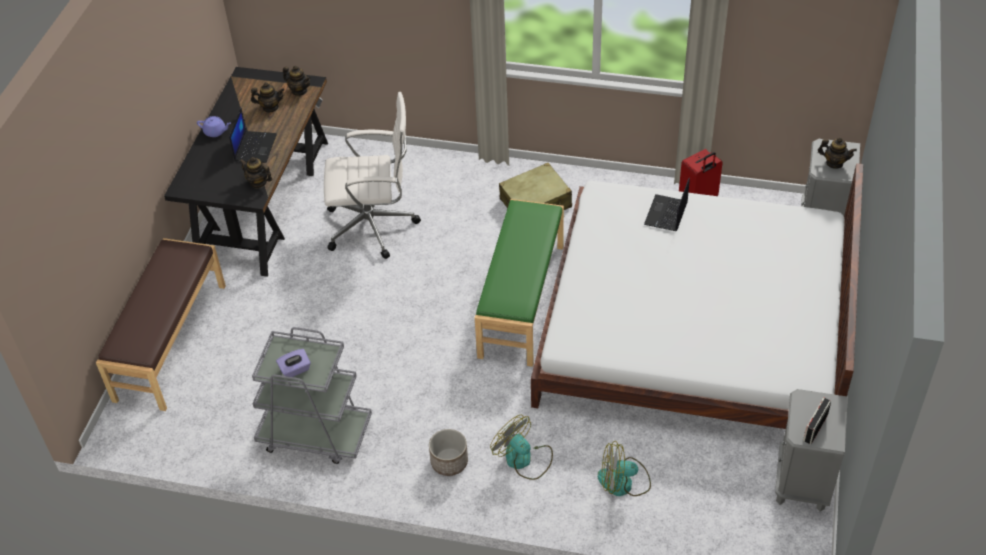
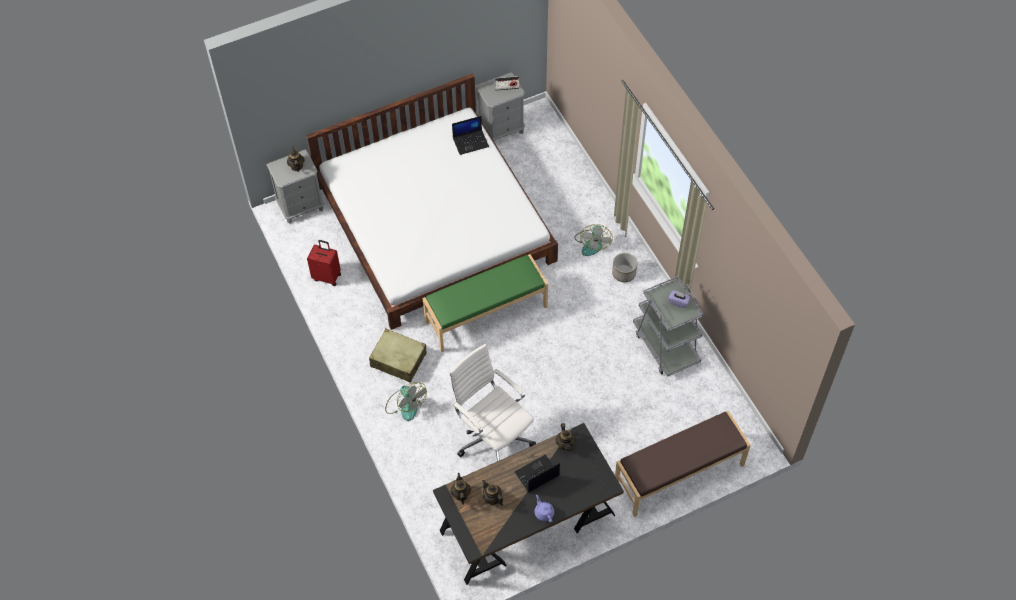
camera: 130 degrees left, 10 degrees up
(623, 482) = (567, 195): fan -> fan (405, 405)
(666, 214) = (391, 238): laptop -> laptop (471, 142)

